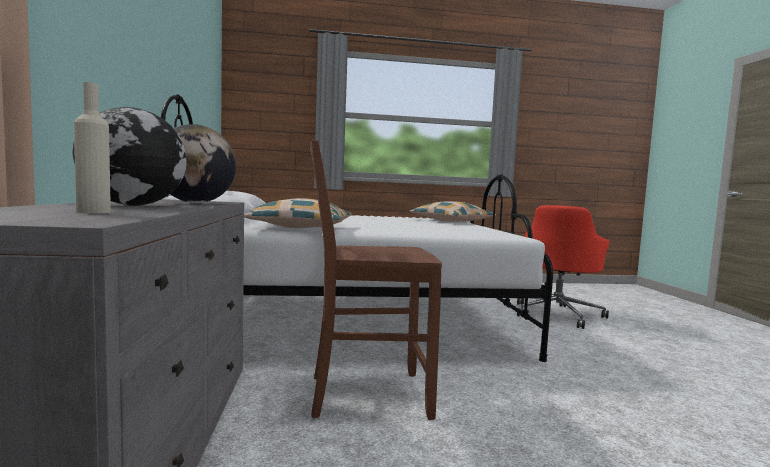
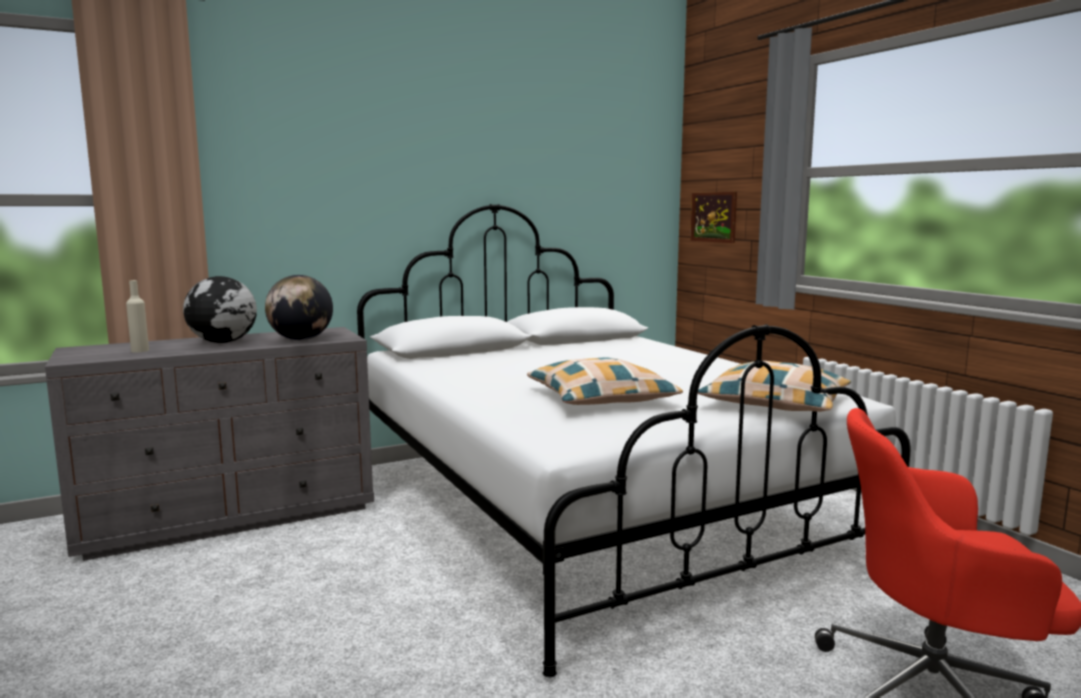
camera: 70 degrees right, 5 degrees up
(260, 135) = (713, 217): none -> picture
(302, 227) = (454, 372): pillow -> pillow (601, 399)
(366, 395) = (362, 567): brown chair -> none

